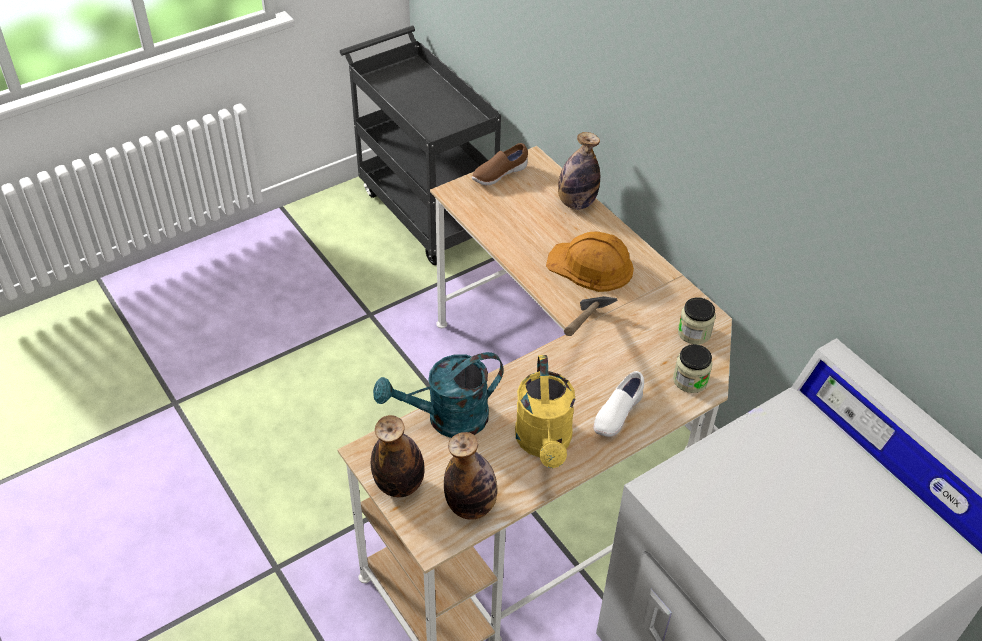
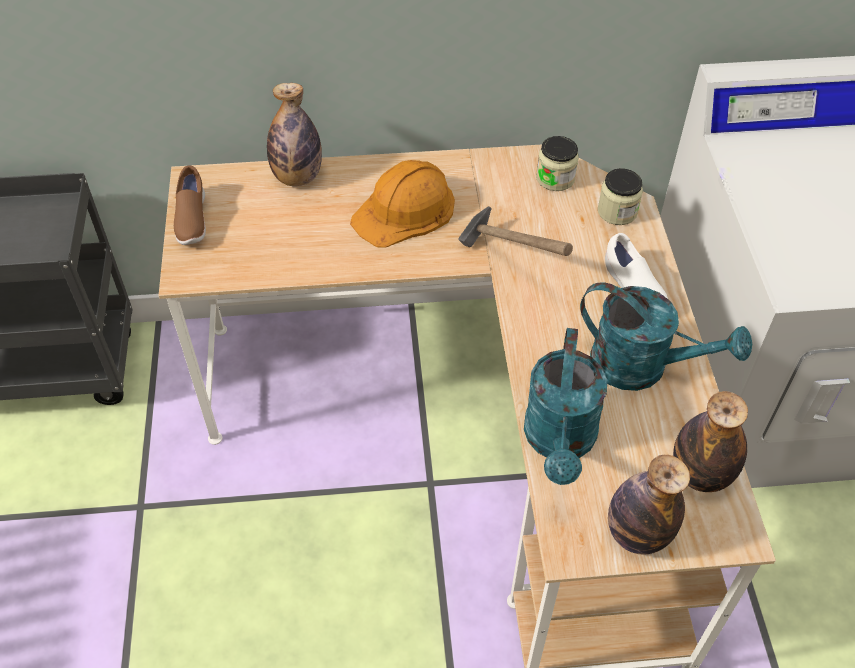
camera: 60 degrees left, 5 degrees up
(544, 444) = (642, 367): yellow watering can -> turquoise watering can

